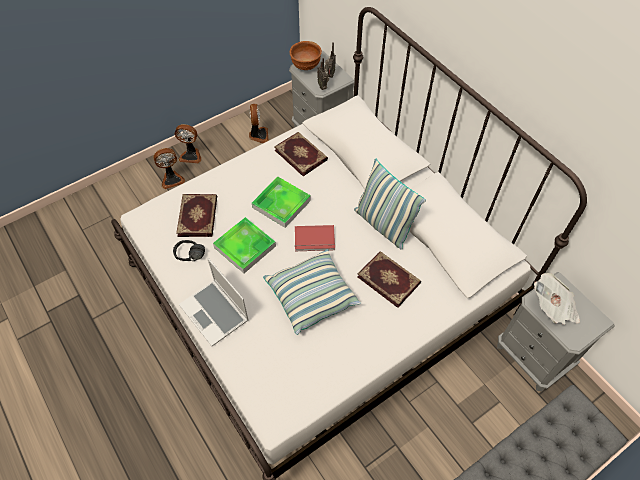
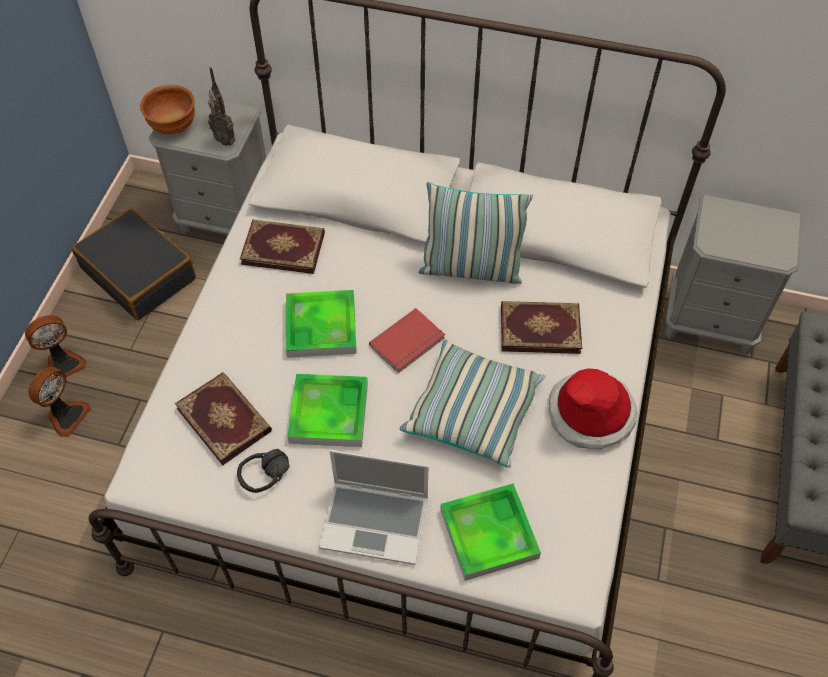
camera: 40 degrees left, 0 degrees up
(258, 135) = (139, 273): fan -> black suitcase
(260, 360) = (489, 533): none -> tray
(371, 342) = (591, 413): none -> hat
(553, 307) = (732, 237): newspaper -> none

